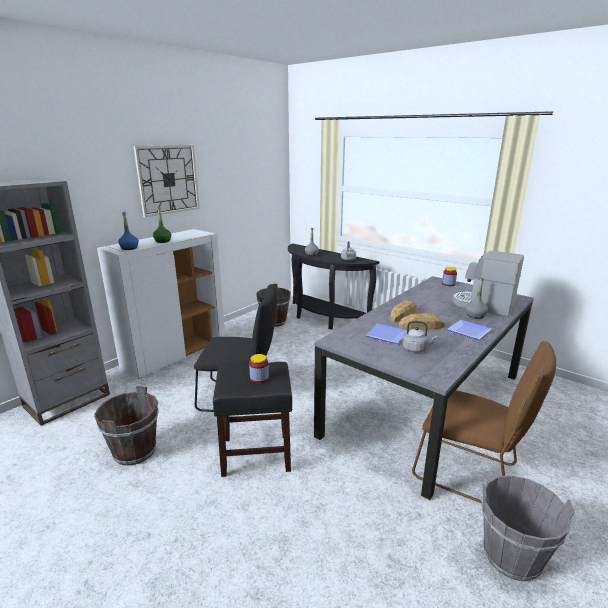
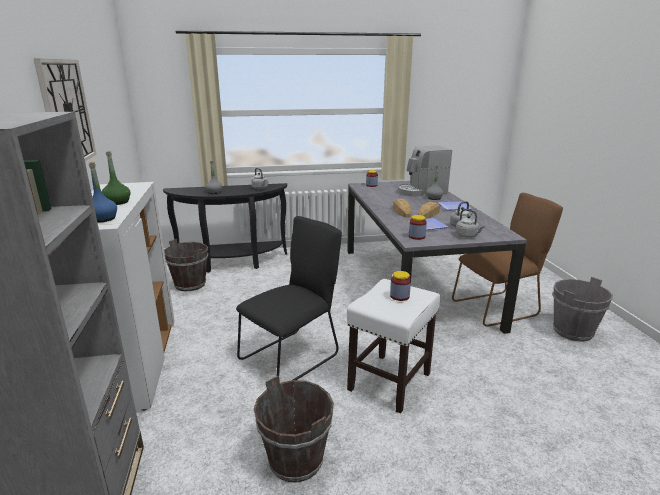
camera: 50 degrees left, 0 degrees up
(257, 454) = (390, 381): black stool -> white stool
(349, 339) = (417, 236): none -> jar
(394, 359) = (467, 236): none -> grey kettle

